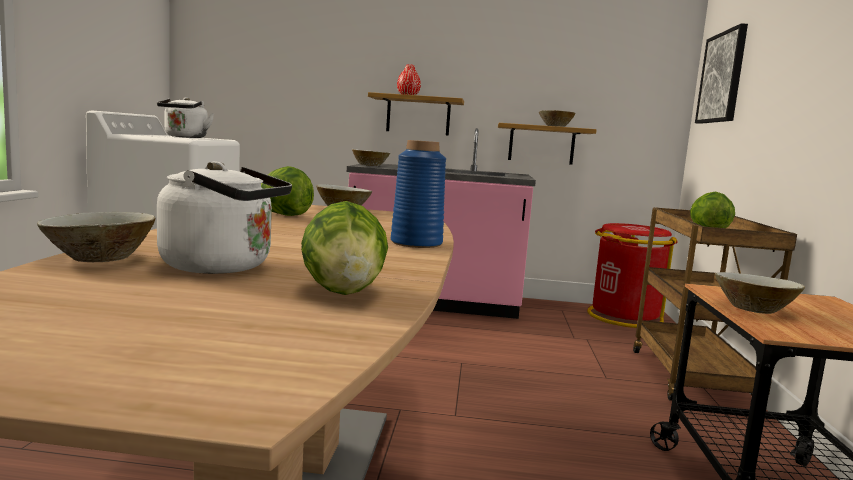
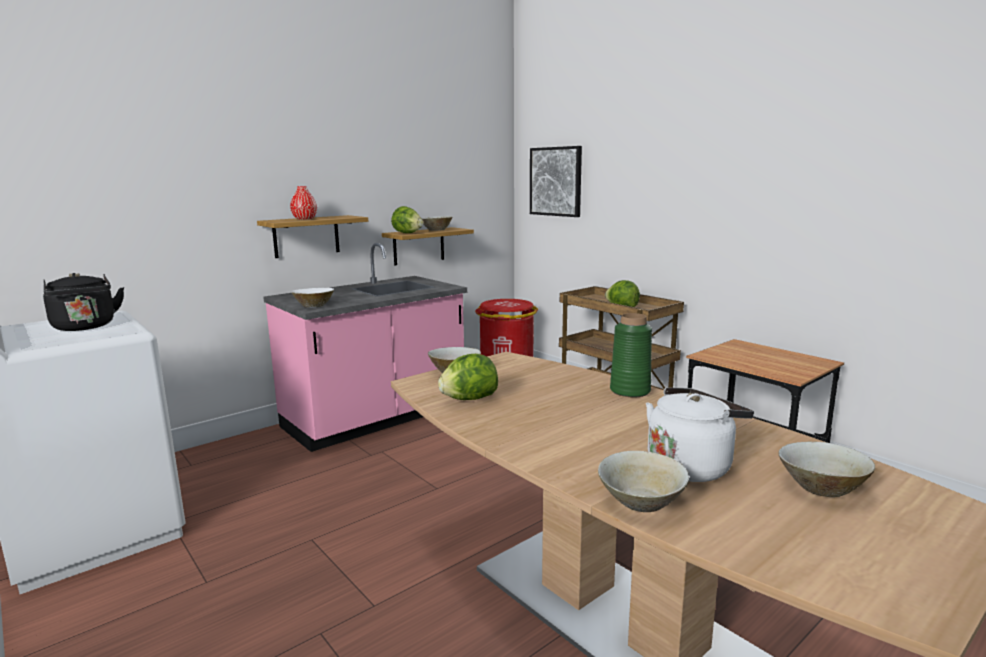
camera: 45 degrees left, 5 degrees up
(185, 137) = (85, 327): white kettle -> black kettle
(344, 291) = (777, 449): lettuce -> lettuce (407, 233)
(416, 243) = (630, 391): blue vase -> green vase
(753, 309) = (749, 364): beige bowl -> beige bowl (821, 487)

